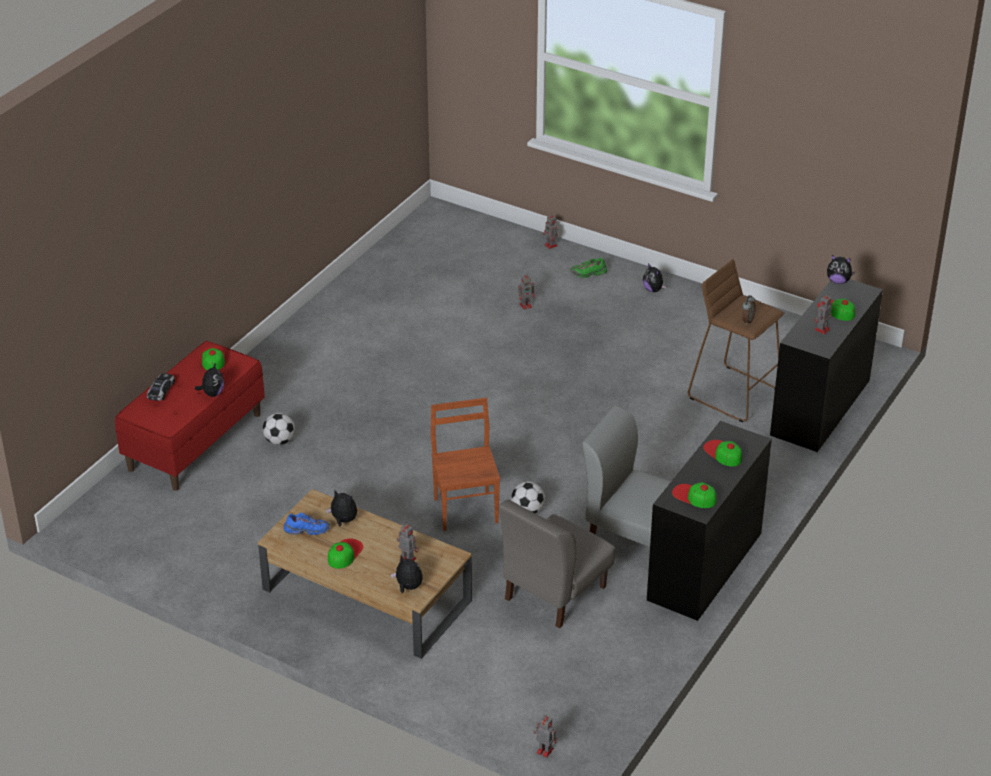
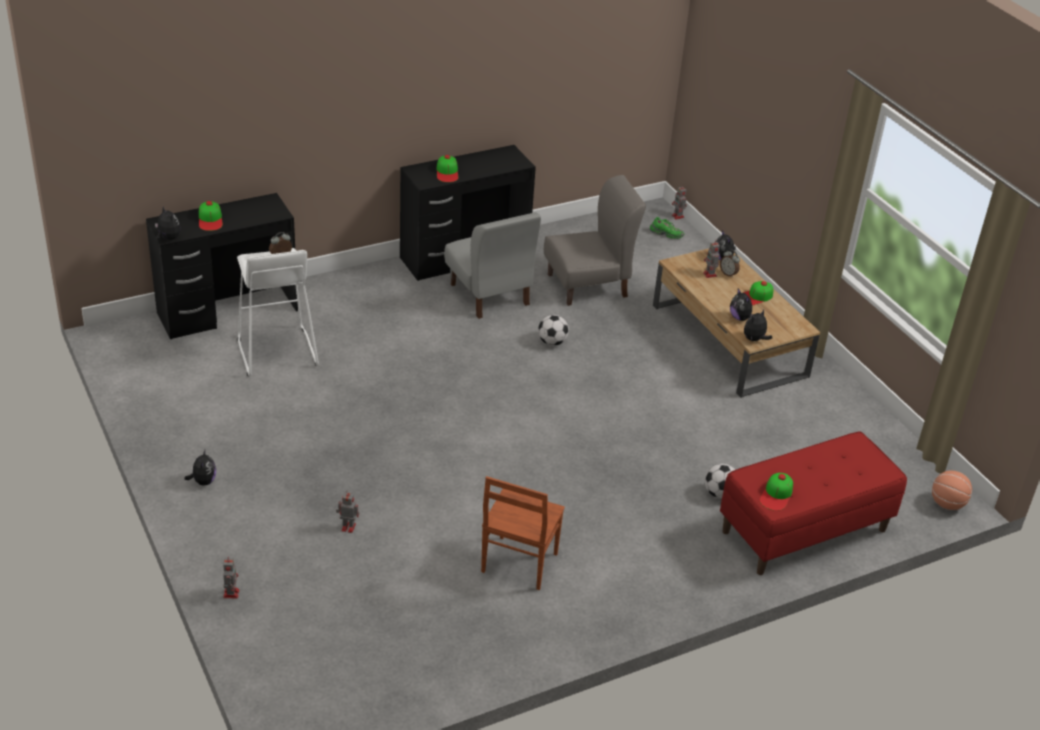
camera: 150 degrees left, 0 degrees up
(81, 517) = (947, 504): none -> basketball
(161, 391) = (848, 482): toy car -> none
(212, 393) = (797, 456): plush toy -> plush toy (754, 340)
(307, 530) = (775, 323): blue shoe -> none
(390, 569) = (728, 274): none -> alarm clock
(466, 509) = (600, 364): brown chair -> brown chair (518, 563)
(589, 273) = (239, 534): green shoe -> green shoe (666, 234)
(694, 496) = (501, 159): cap -> none
(734, 393) = (276, 352): brown stool -> white stool
(821, 330) = (247, 211): toy robot -> none

